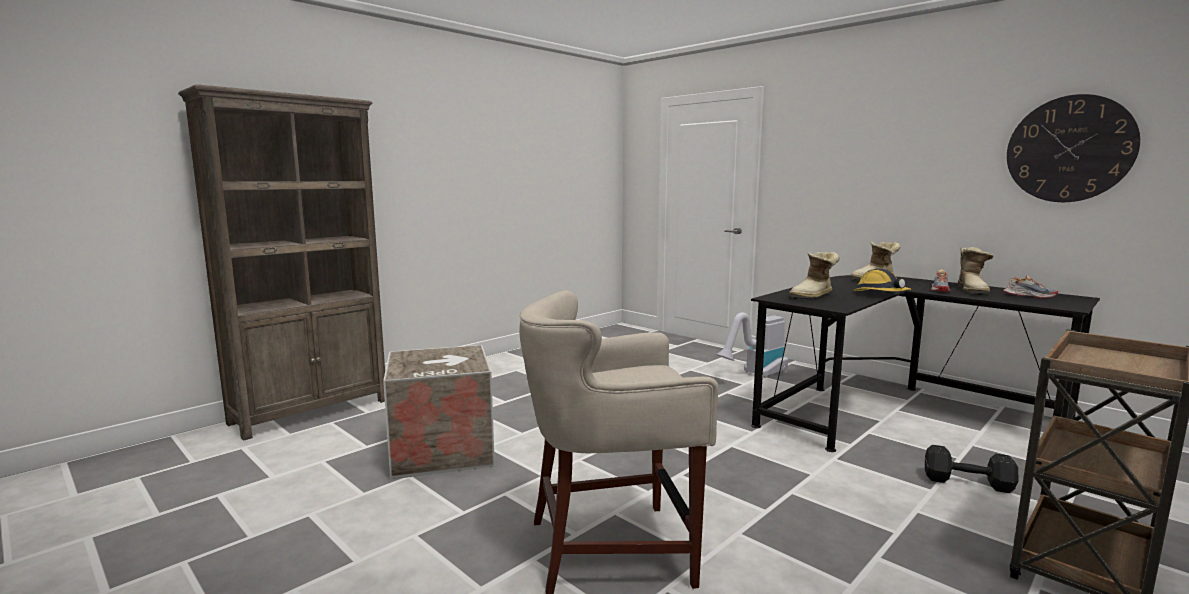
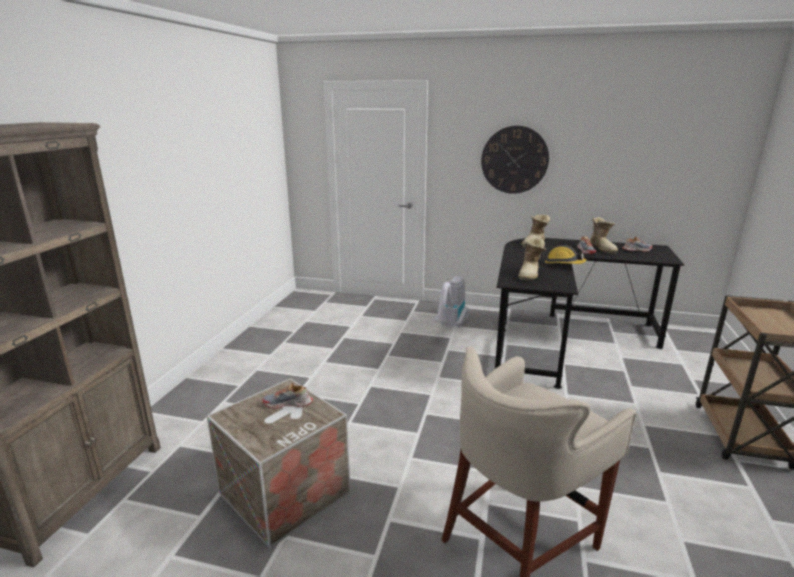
camera: 30 degrees left, 10 degrees up
(455, 357) = (288, 403): none -> shoe
(969, 483) = (647, 390): black dumbbell -> none
(1069, 149) = (655, 148): wall clock -> wall clock (514, 160)

